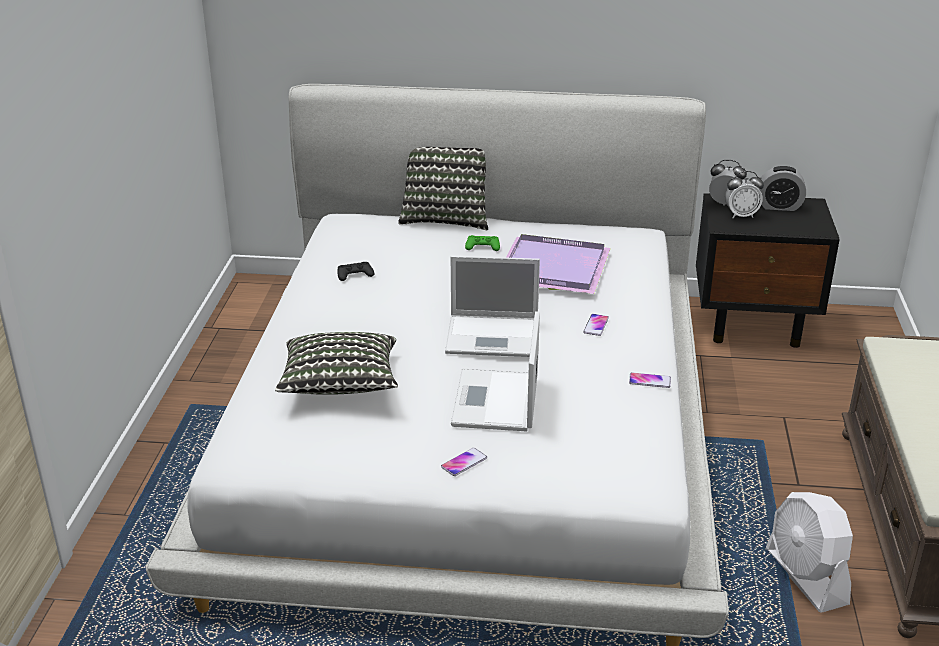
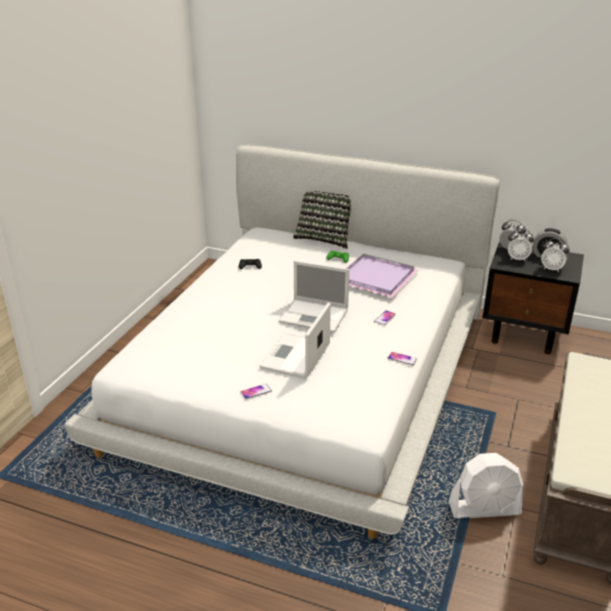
camera: 15 degrees right, 0 degrees up
(340, 385) = (205, 332): pillow -> none
(794, 224) = (552, 269): none -> alarm clock
(806, 577) = (484, 508): white fan -> white fan turned 90 degrees counterclockwise

